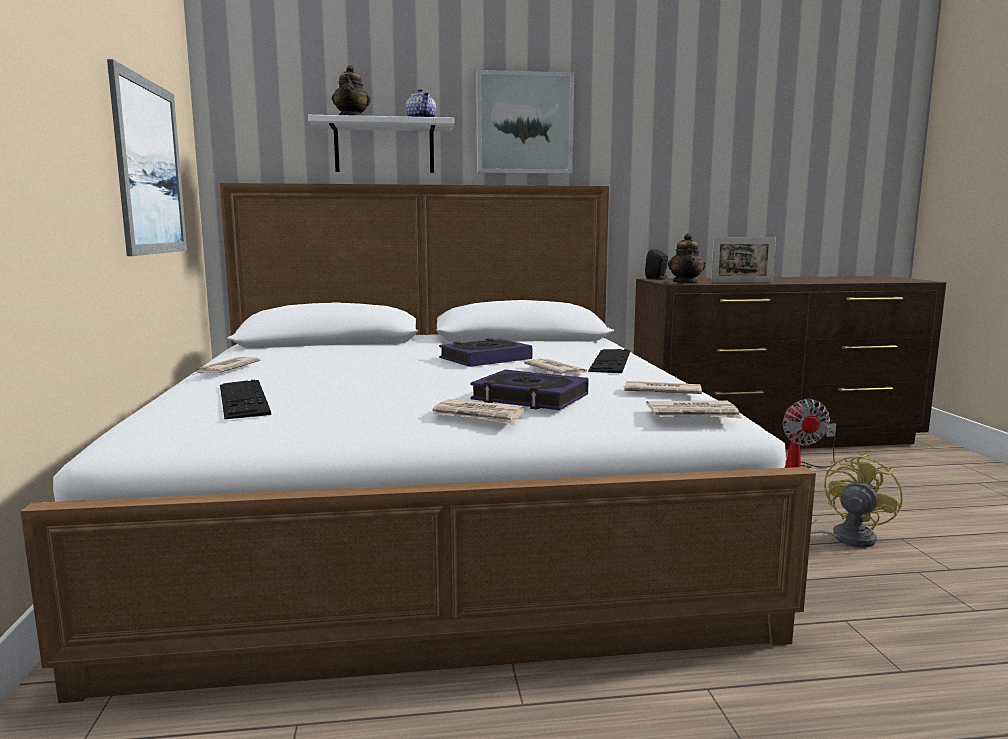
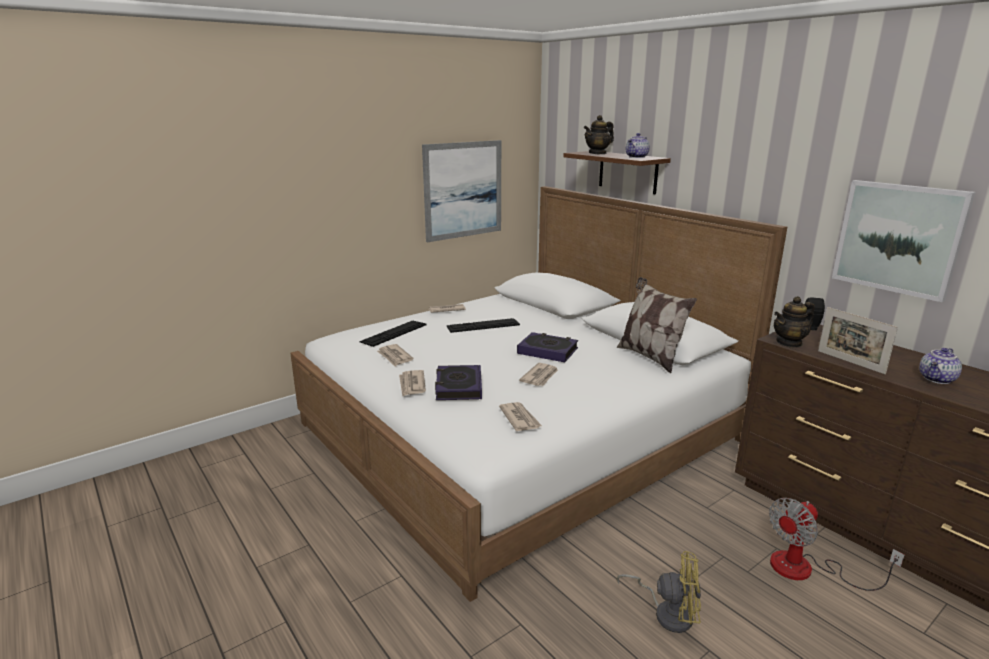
camera: 60 degrees right, 10 degrees up
(384, 148) = (628, 172): white shelf -> brown shelf
(524, 123) = (725, 160): picture -> picture (898, 238)
(563, 342) = (650, 357): none -> pillow
(610, 361) = (596, 385): keyboard -> keyboard (483, 325)
(694, 414) = (473, 438): newspaper -> newspaper (394, 357)
(789, 280) = (937, 379): none -> teapot

